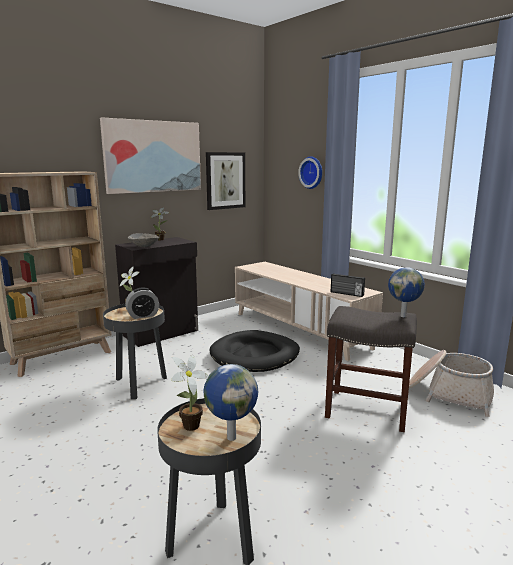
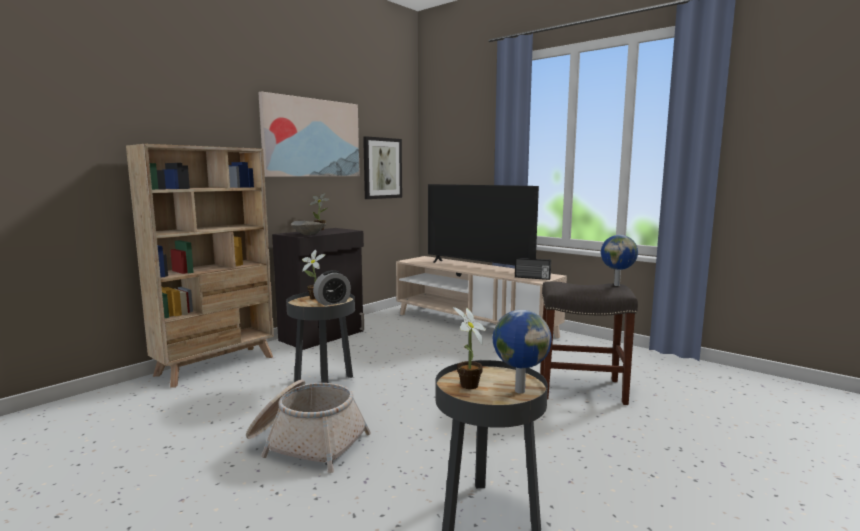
camera: 10 degrees left, 5 degrees down
(255, 355) = (439, 349): black dog bed -> none
(304, 278) = (478, 267): none -> television
(312, 172) = (477, 158): wall clock -> none
(449, 394) = (652, 370): basket -> basket (306, 442)

